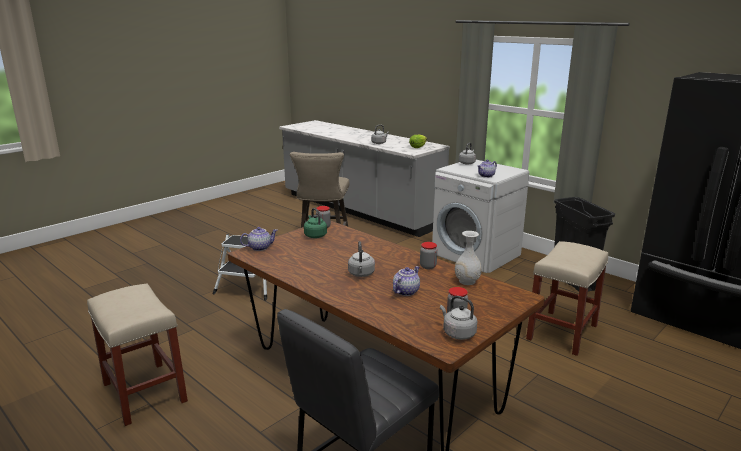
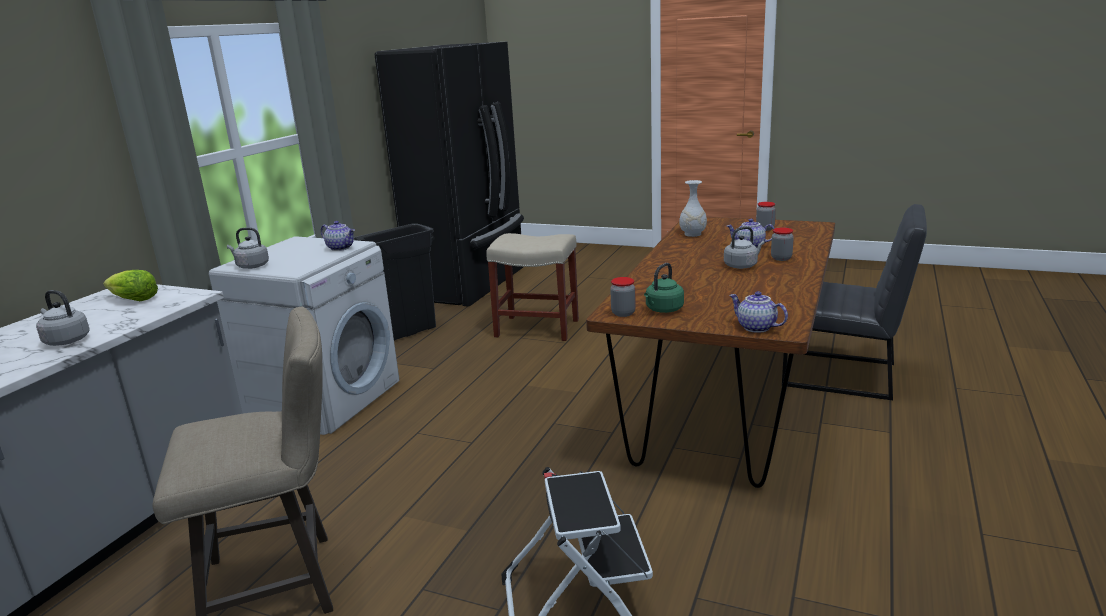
camera: 110 degrees left, 0 degrees up
(143, 392) = (976, 553): beige stool -> none
(428, 266) = (680, 248): jar -> jar (781, 258)
(457, 333) = (790, 225): grey kettle -> none

